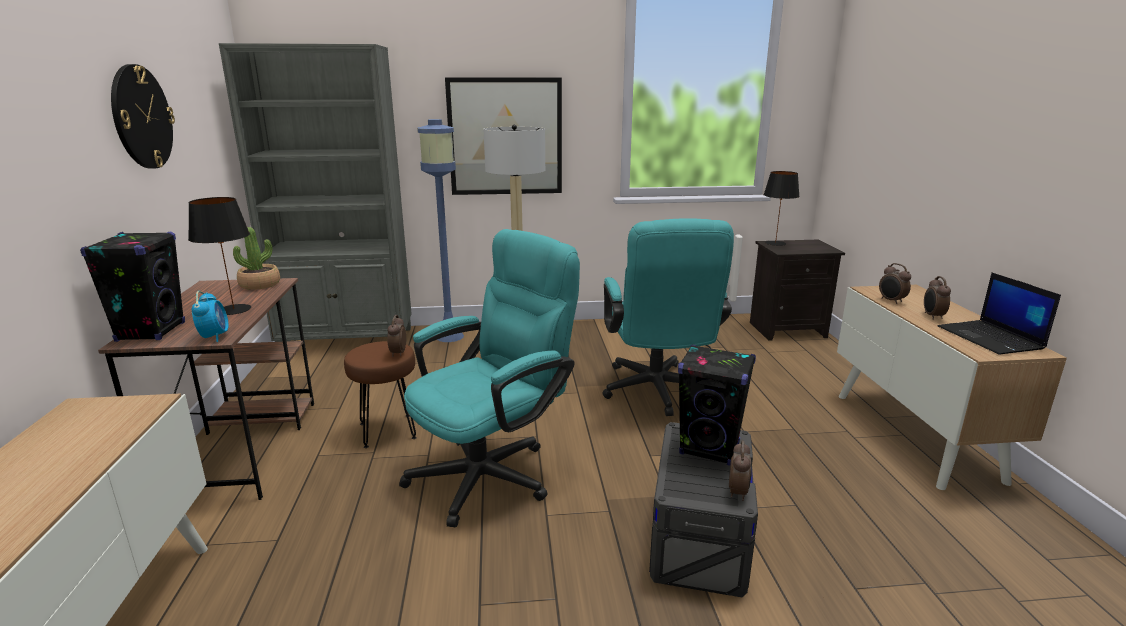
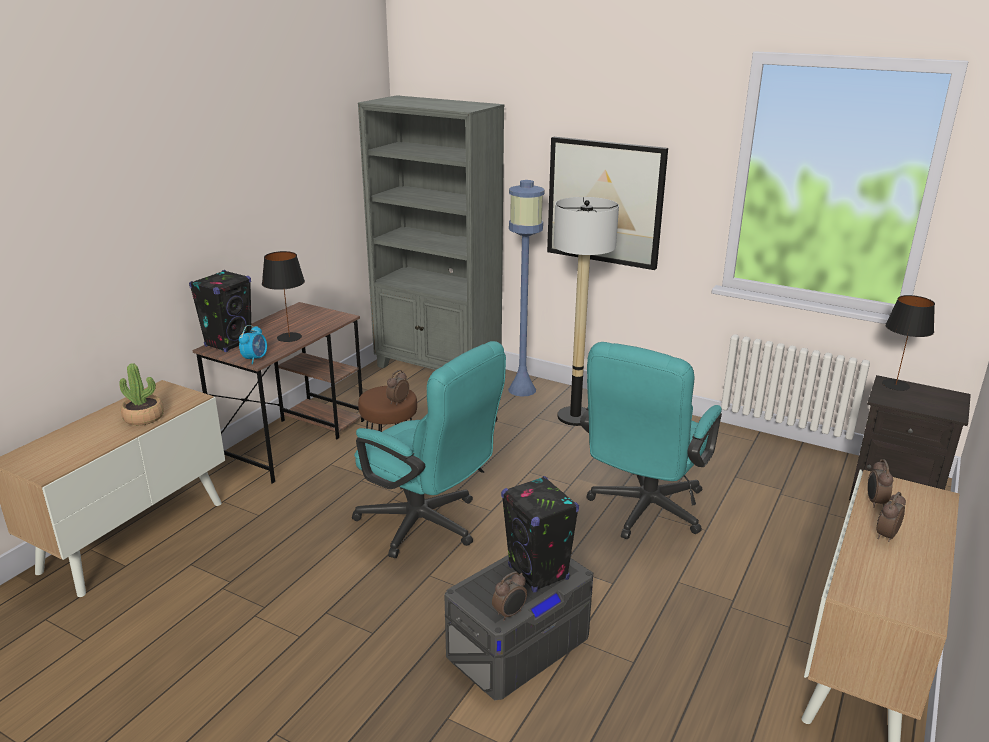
camera: 35 degrees right, 5 degrees up
(141, 117) = (266, 179): wall clock -> none
(260, 284) = (329, 316): potted plant -> potted plant (144, 417)
(493, 472) = (428, 526): turquoise office chair -> turquoise office chair turned 45 degrees clockwise
(991, 338) = (900, 583): laptop -> none

